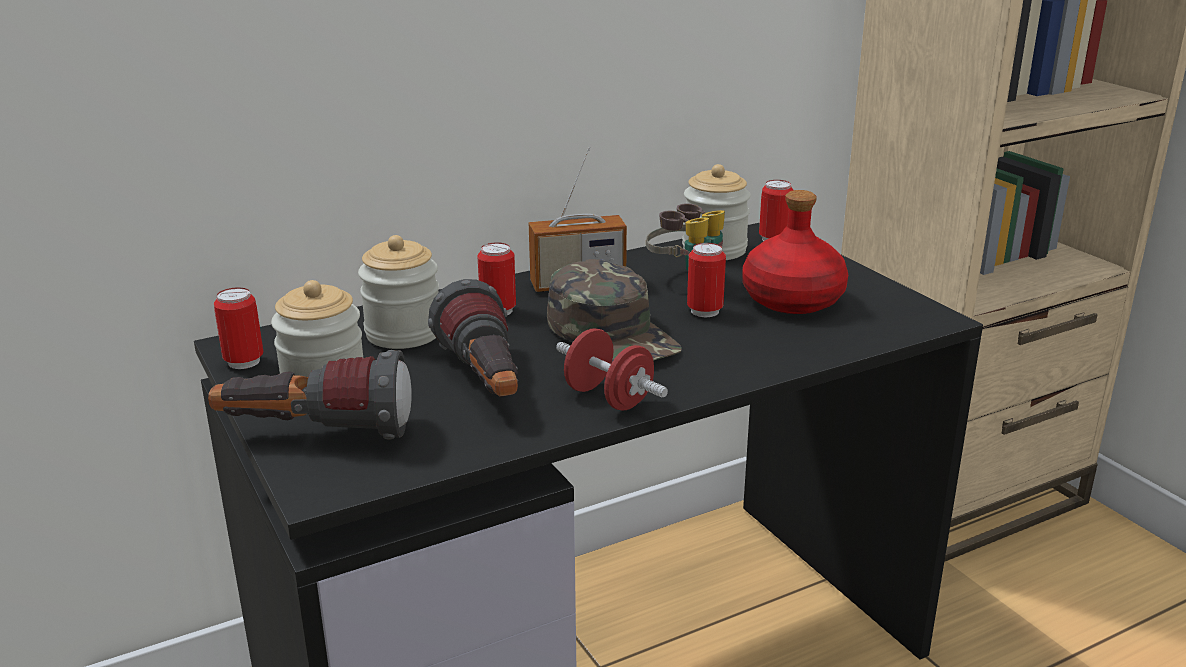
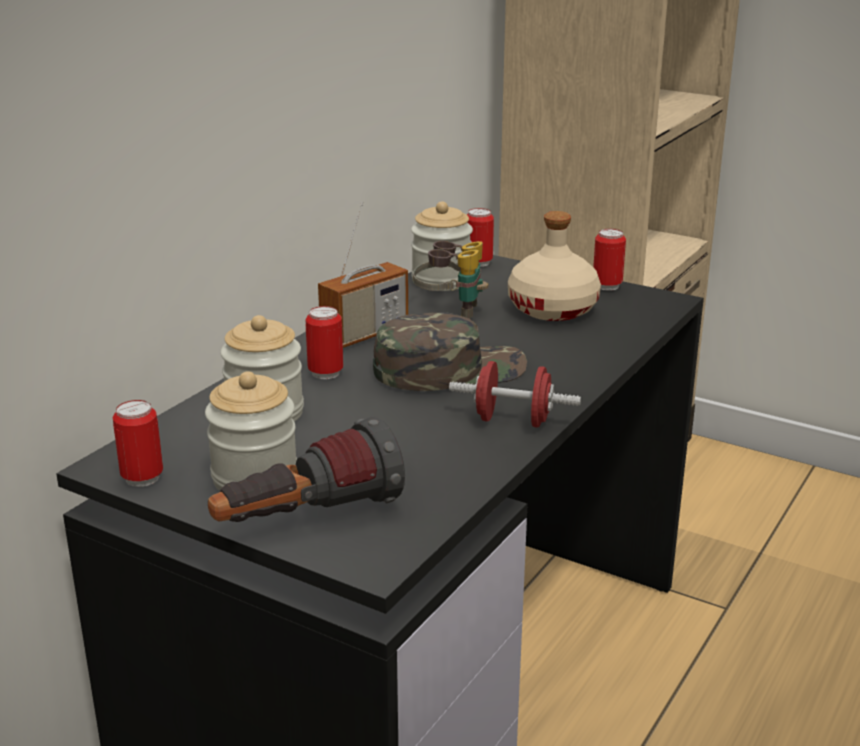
camera: 30 degrees left, 0 degrees up
(486, 384) = (398, 436): flashlight -> none
(613, 334) = (449, 369): green cap -> green cap turned 45 degrees counterclockwise
(704, 311) = (498, 333): can -> can (607, 286)
(793, 299) = (553, 308): red bottle -> beige bottle

